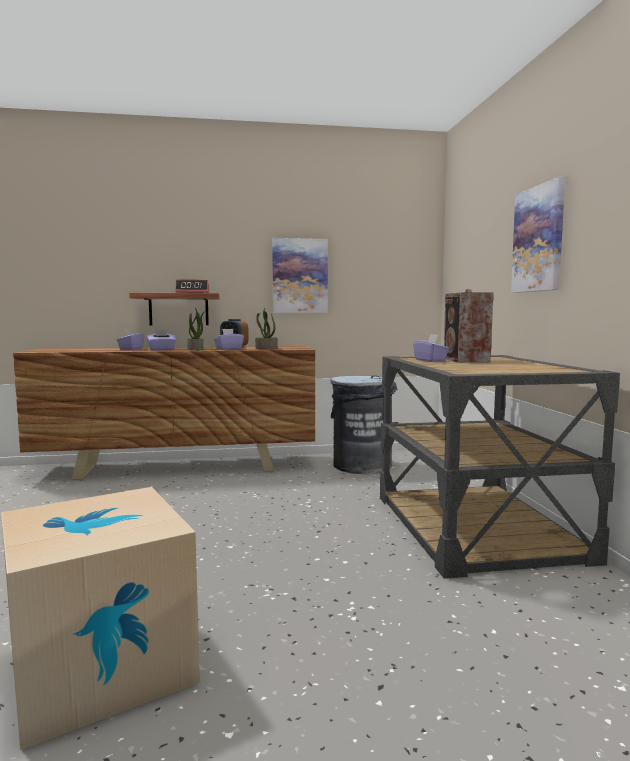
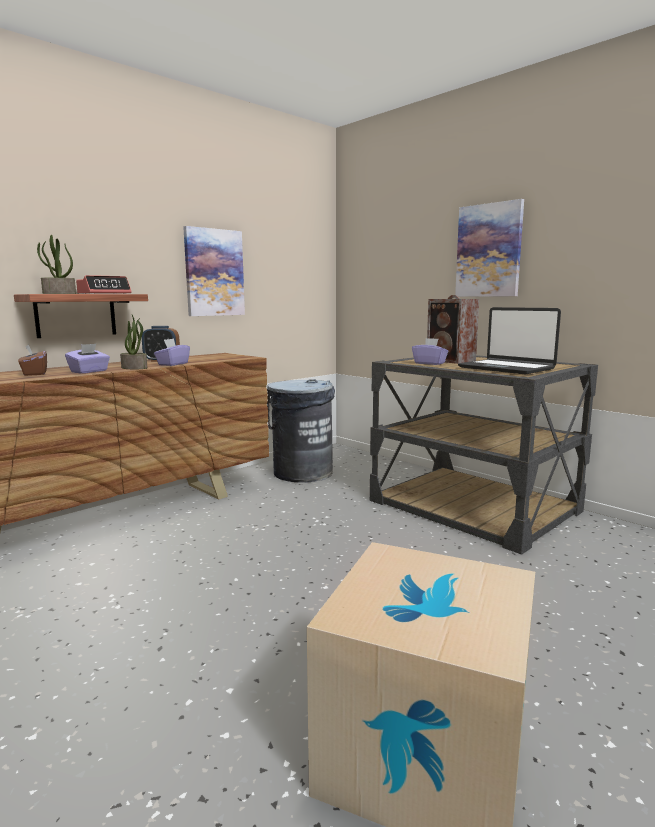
camera: 35 degrees left, 5 degrees up
(131, 349) = (34, 373): purple tissue box -> brown tissue box
(266, 348) = (209, 360): potted plant -> potted plant (59, 293)
(480, 368) = (506, 368): none -> laptop

